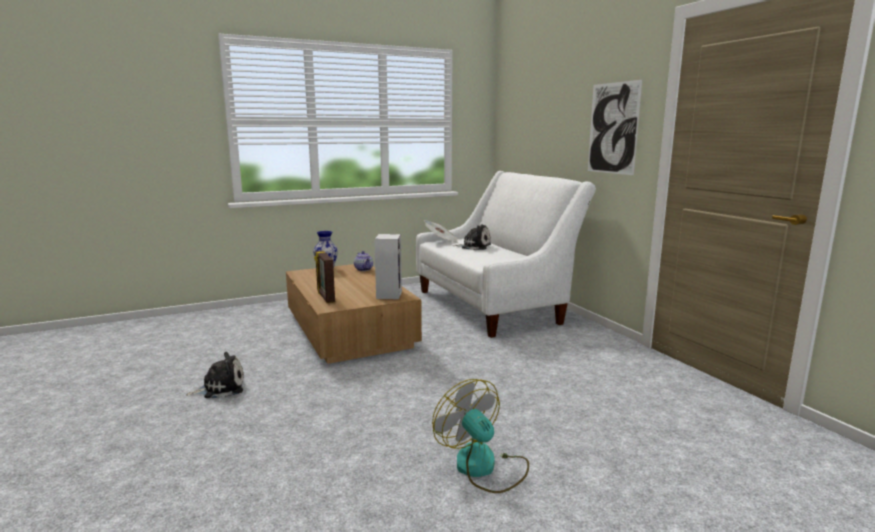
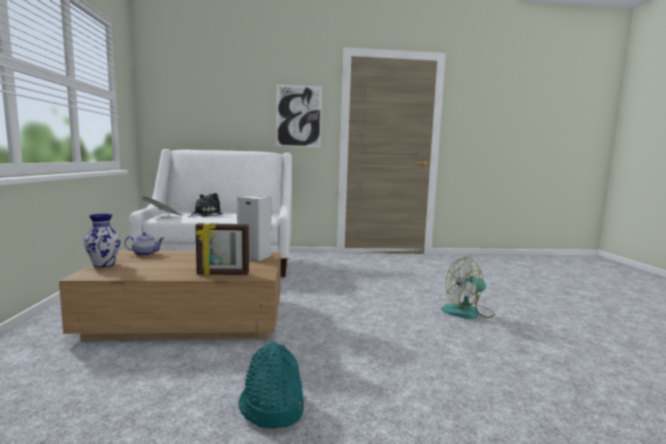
camera: 70 degrees left, 5 degrees down
(221, 388) = (271, 407): plush toy -> turquoise hat

